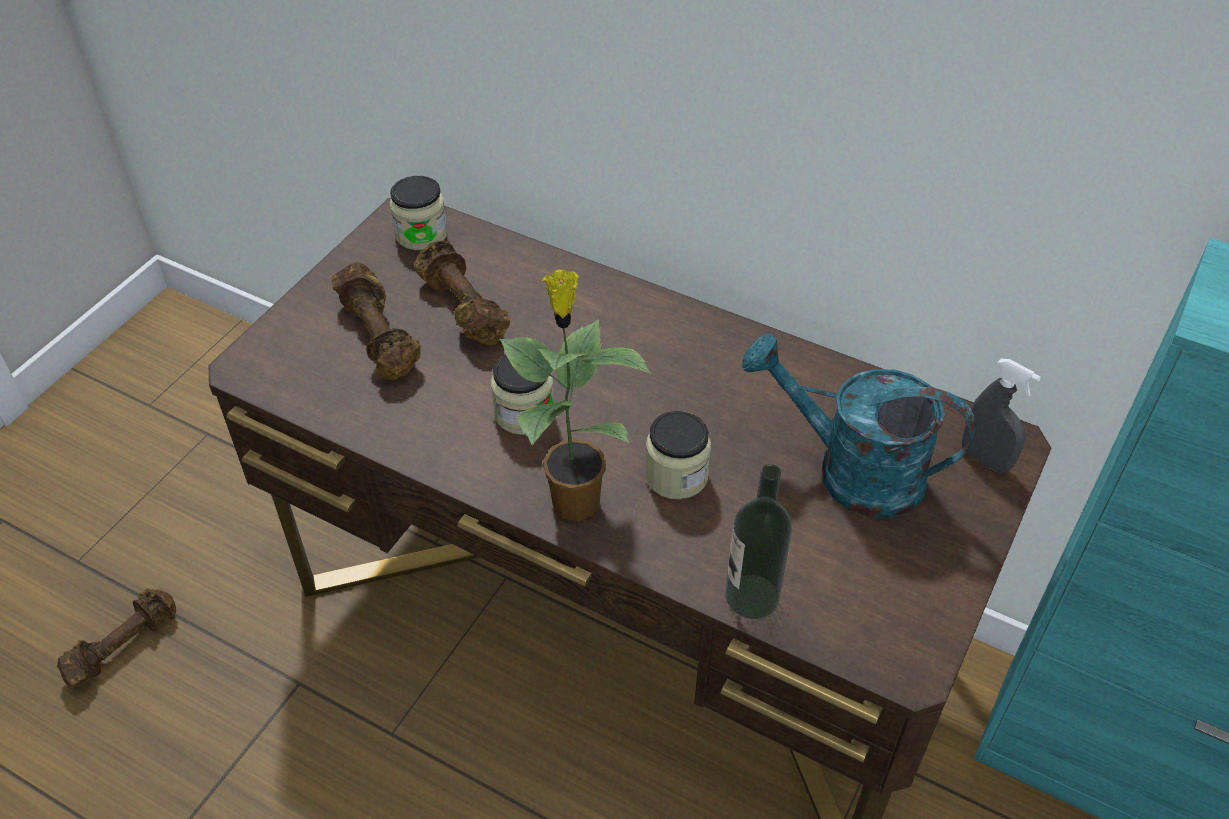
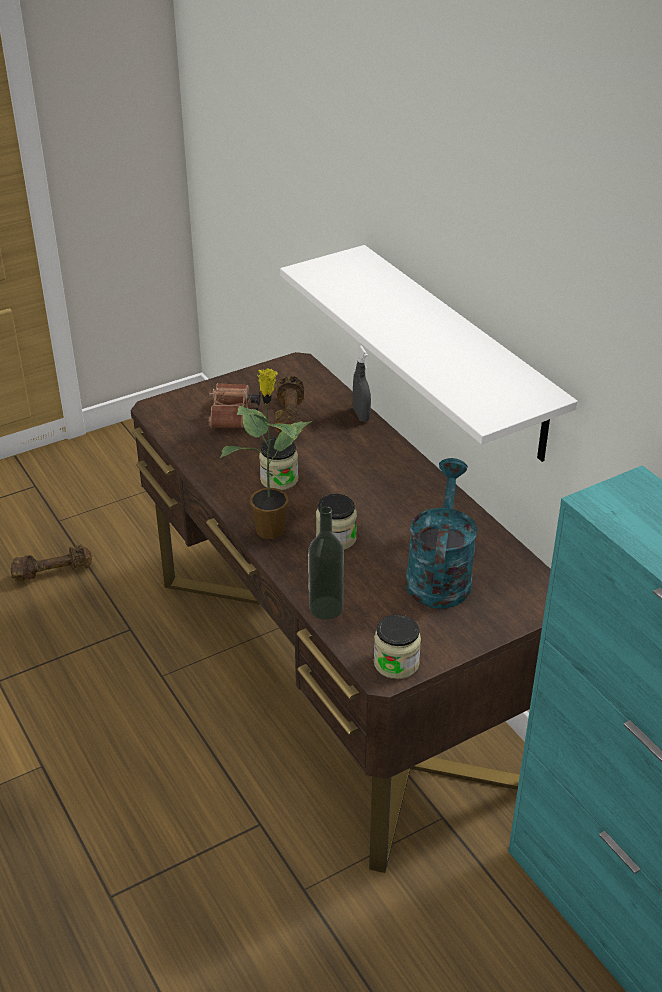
camera: 30 degrees right, 10 degrees down
(380, 337) = (233, 417): brown dumbbell -> brown binoculars
(421, 234) = (298, 375): jar -> jar (396, 663)
(746, 137) = (457, 352): none -> white shelf
(851, 471) = (439, 574): turquoise watering can -> turquoise watering can turned 45 degrees clockwise
(985, 459) = (528, 599): grey spray bottle -> grey spray bottle (361, 415)

